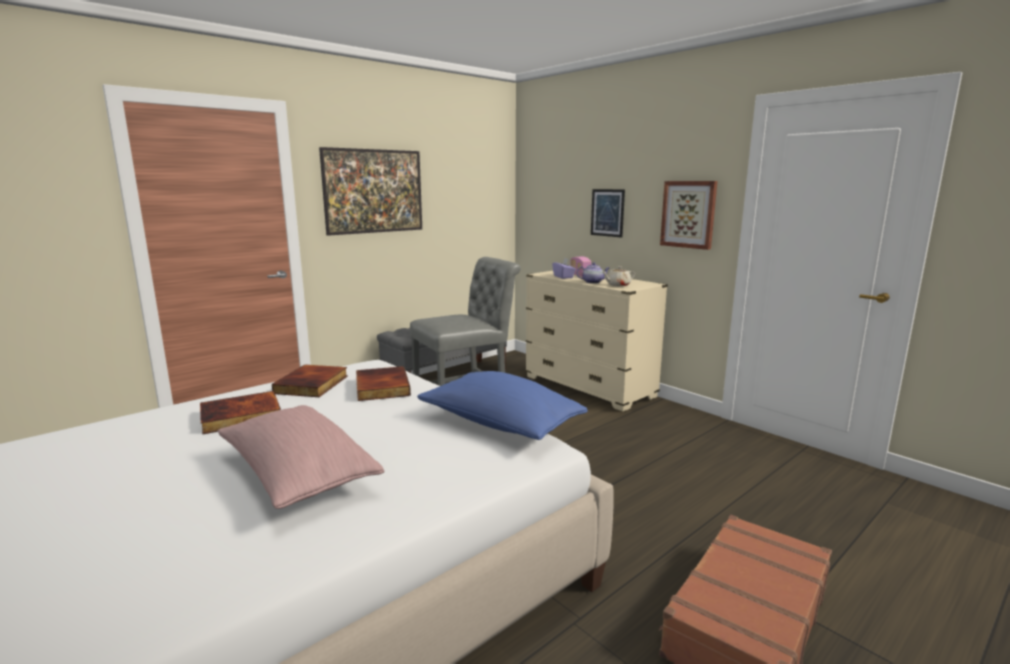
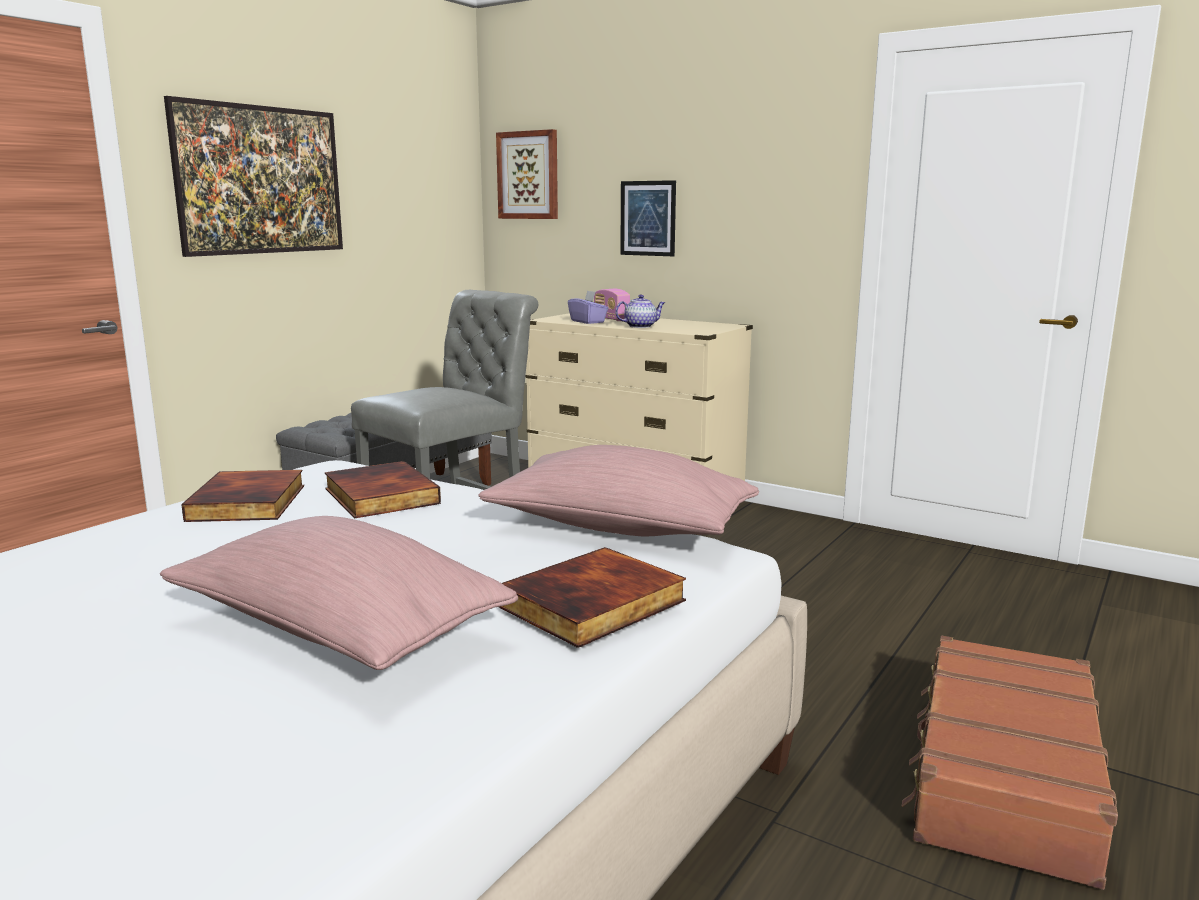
camera: 15 degrees left, 0 degrees up
(240, 417) = (151, 560): book -> book (594, 605)
(499, 424) = (619, 529): blue pillow -> pink pillow
(618, 285) = (682, 328): beige teapot -> none
(688, 214) = (781, 215): picture -> picture (528, 175)

